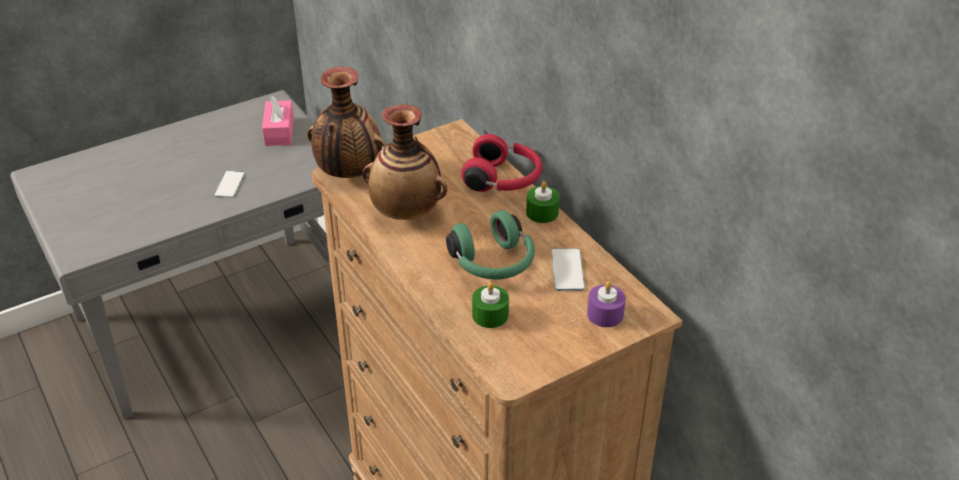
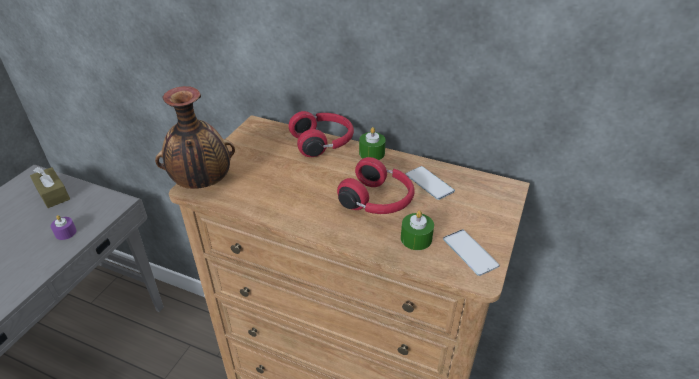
camera: 35 degrees left, 0 degrees up
(230, 184) = (37, 248): phone -> phone (470, 252)
(279, 131) = (53, 194): pink tissue box -> brown tissue box
(407, 212) = (277, 193): vase -> none
(493, 264) = (378, 201): green headphones -> red headphones
(605, 314) = (485, 201): purple candle -> purple candle (65, 232)

